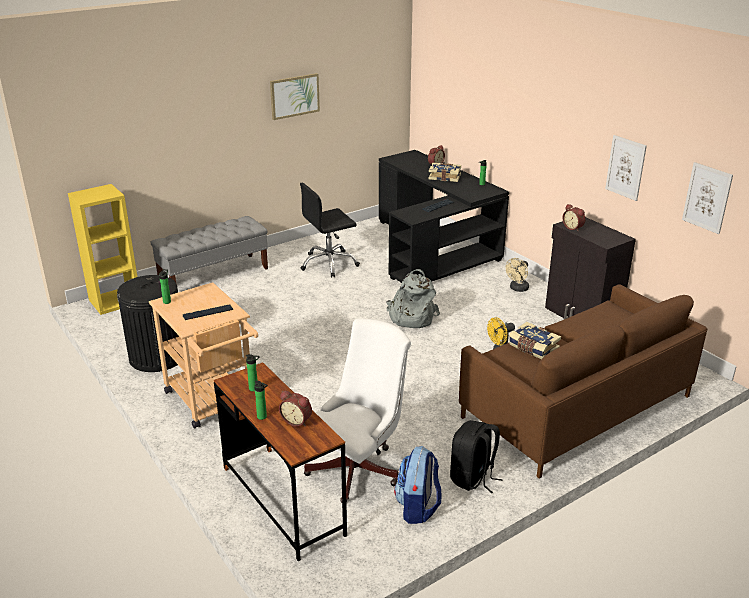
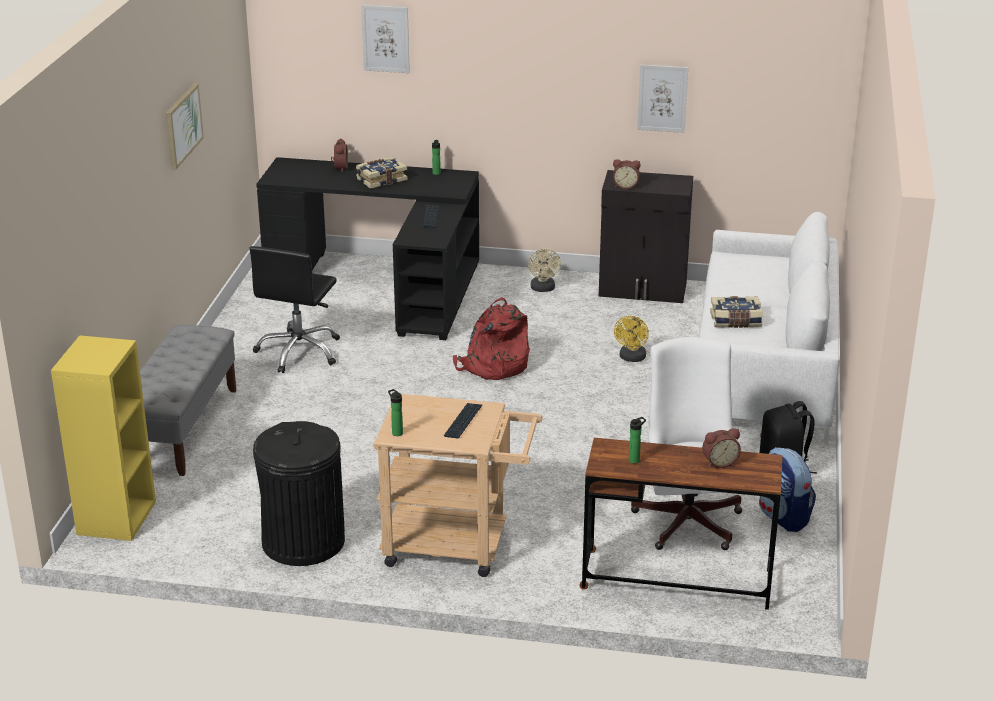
camera: 45 degrees left, 0 degrees up
(263, 417) = (689, 475): bottle -> none
(411, 317) = (493, 366): grey backpack -> red backpack
(576, 406) = (764, 372): brown sofa -> white sofa
(707, 197) = (776, 106): picture -> picture (385, 38)

